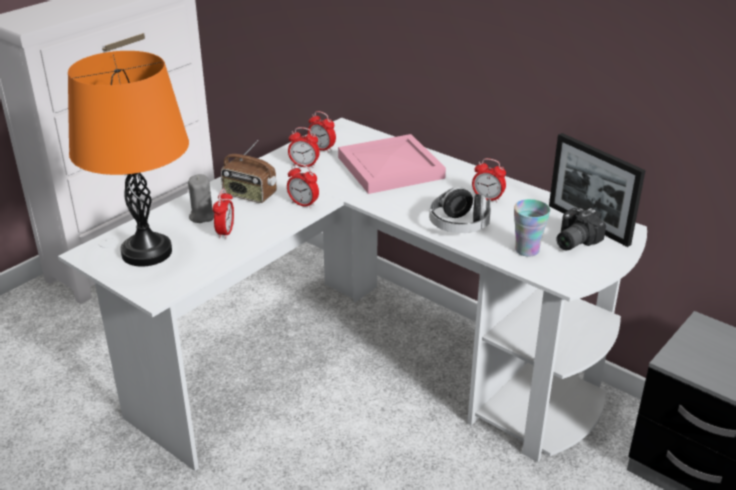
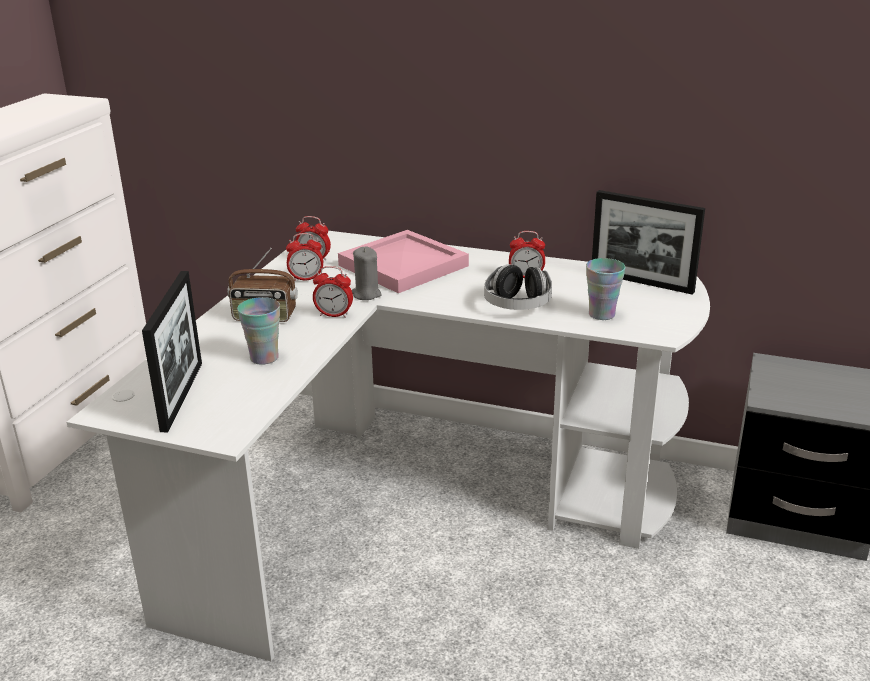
camera: 20 degrees left, 5 degrees down
(147, 252) = (182, 396): orange table lamp -> picture frame
(202, 216) = (223, 347): grey candle -> grey candle (366, 294)
(225, 232) = (264, 358): alarm clock -> cup
(572, 241) = (638, 298): camera -> none

